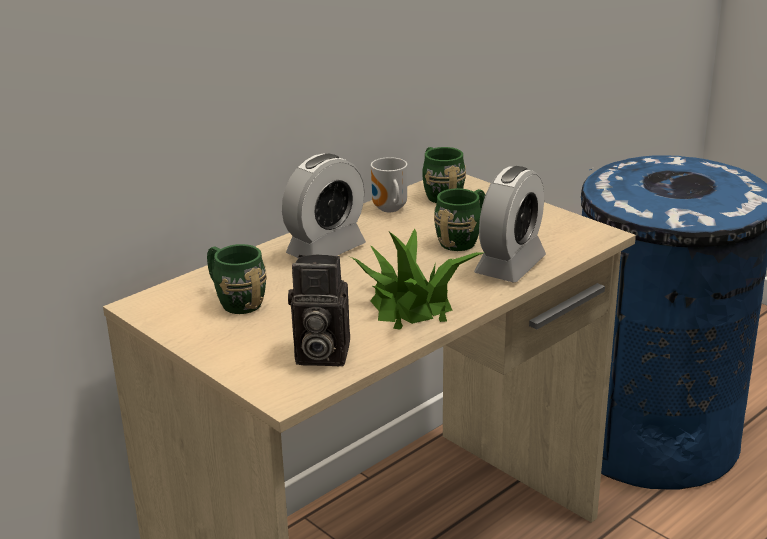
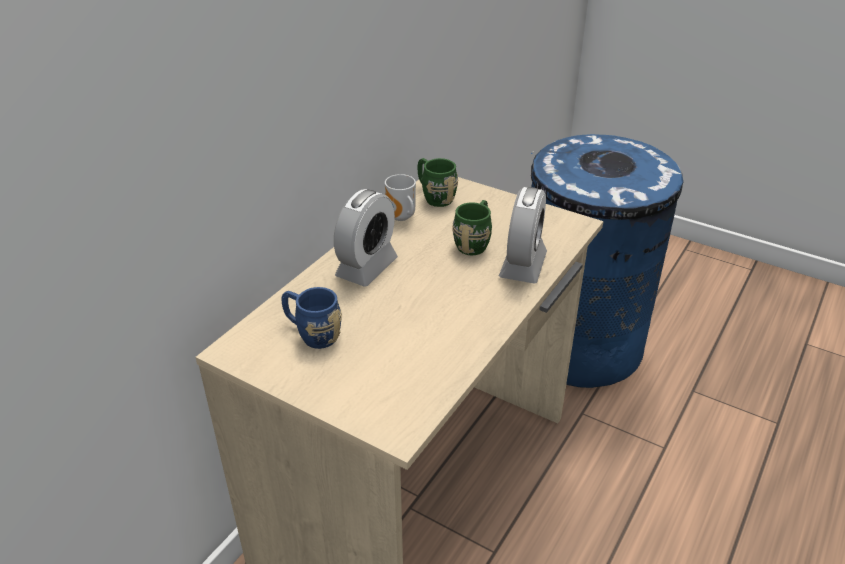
camera: 15 degrees left, 10 degrees up
(235, 300) = (312, 333): green mug -> blue mug
(319, 355) = (409, 383): camera -> none
(410, 304) = (461, 316): potted plant -> none

